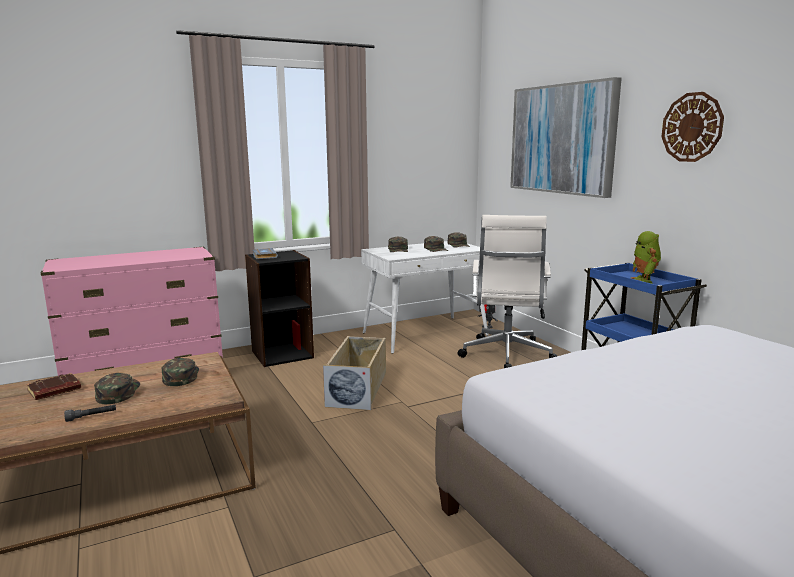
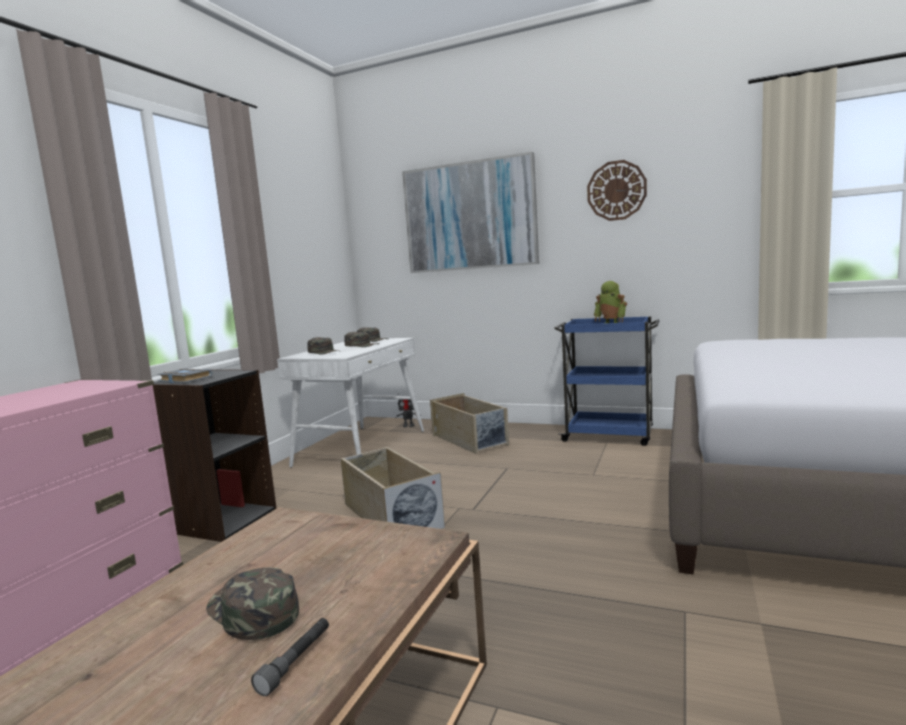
camera: 40 degrees left, 5 degrees down
(54, 391) = (94, 675): brown book -> none
(181, 376) = (304, 548): green cap -> none
(506, 355) = (470, 440): white office chair -> beige storage box

